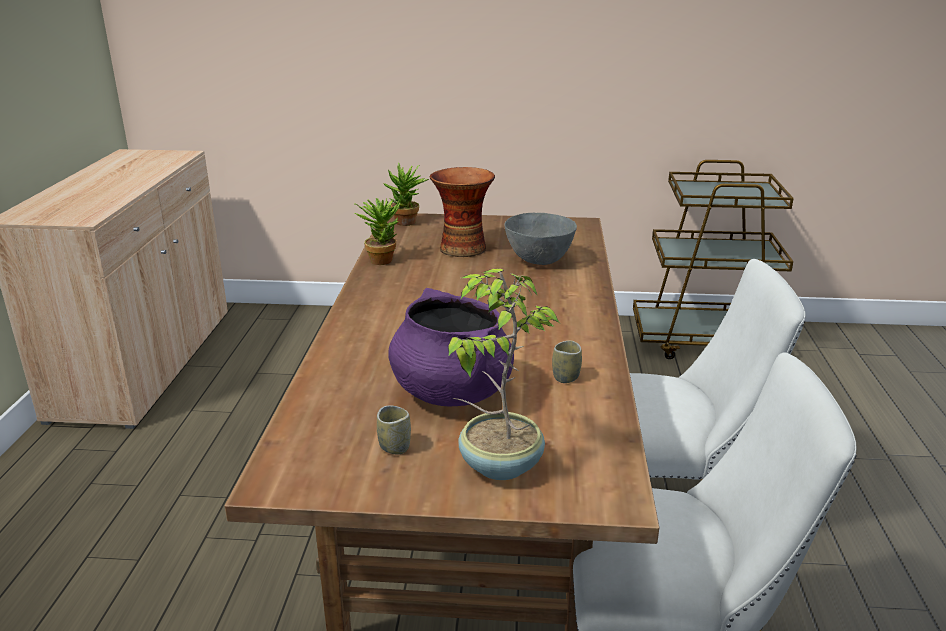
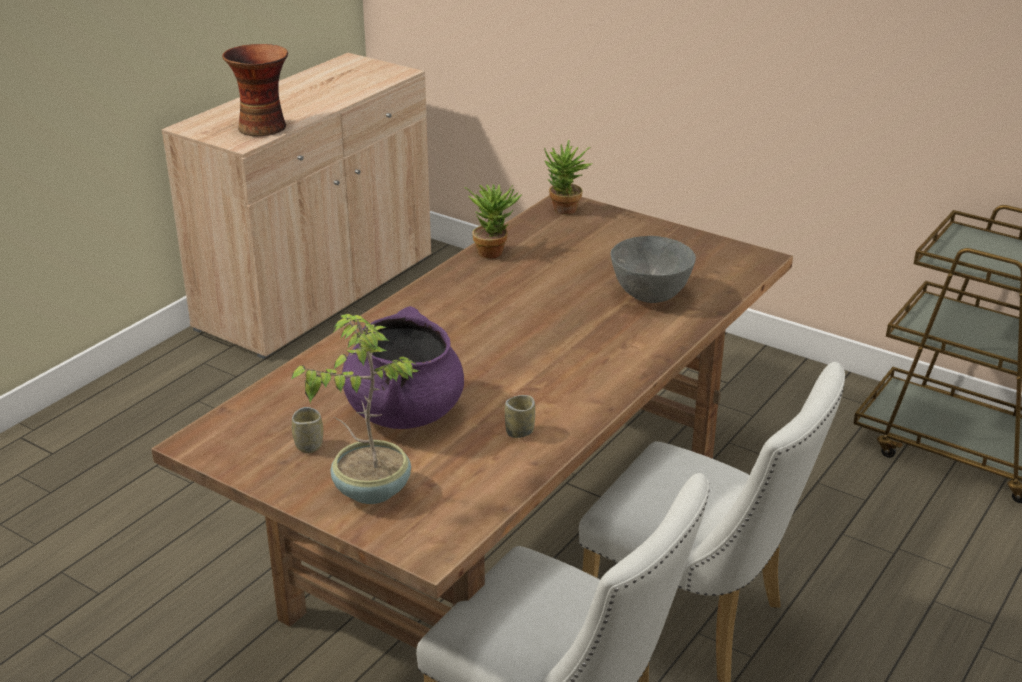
camera: 30 degrees right, 5 degrees up
(462, 248) = (587, 258): vase -> vase (263, 127)

